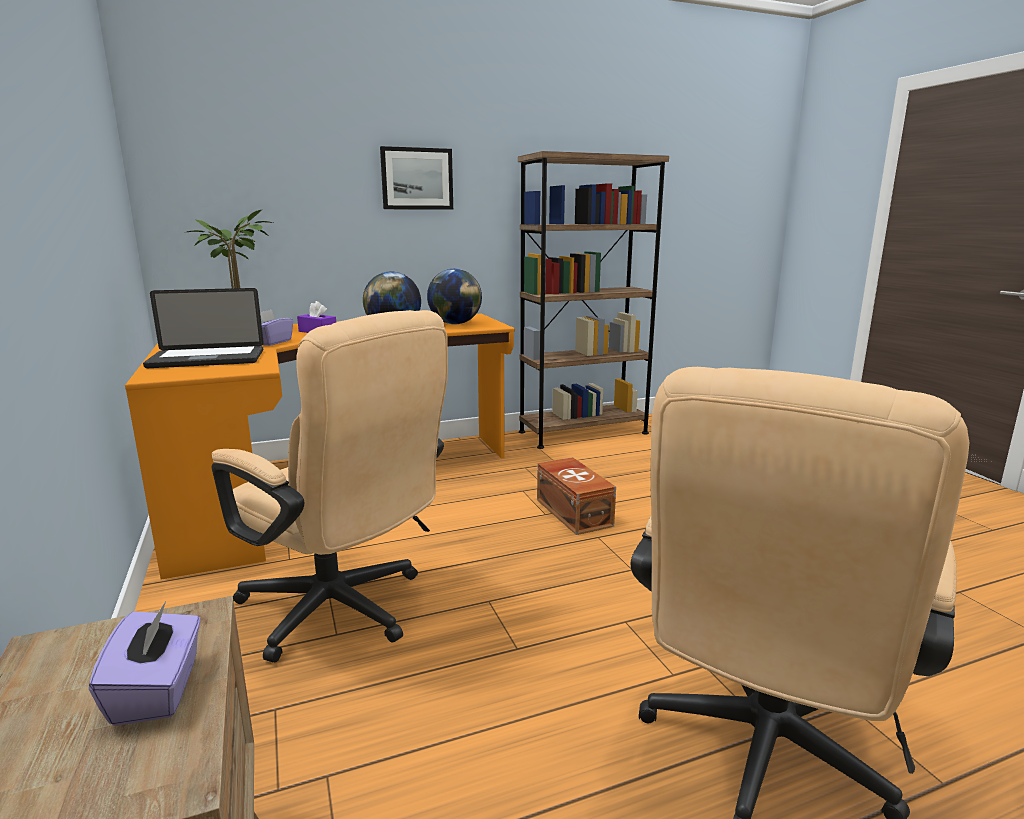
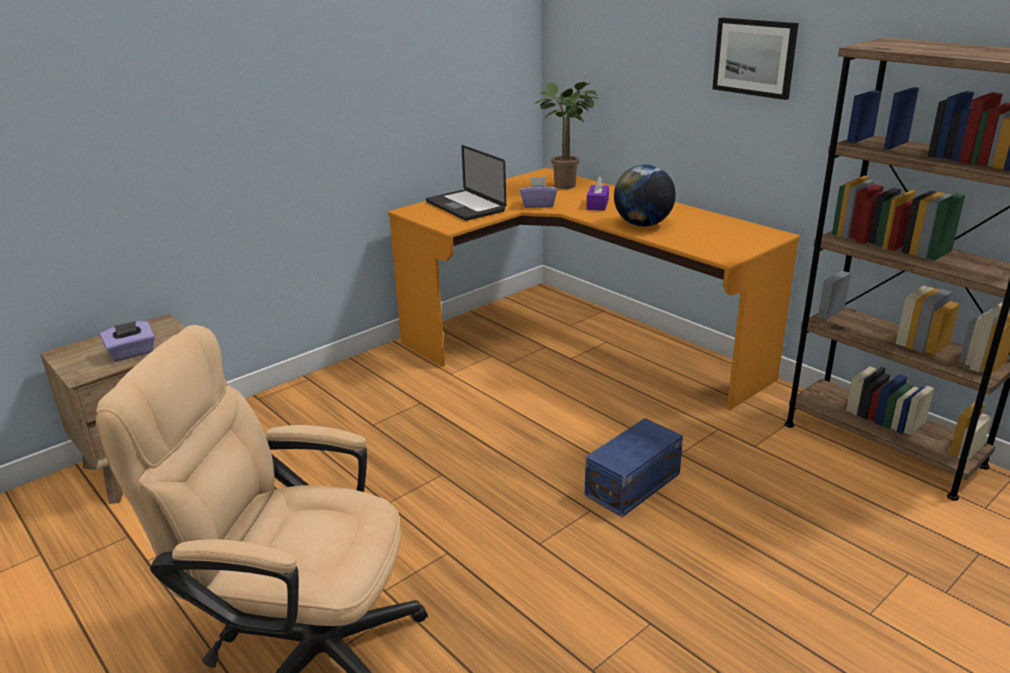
camera: 70 degrees right, 10 degrees up
(343, 612) = (397, 418): beige office chair -> none
(455, 324) = (710, 239): globe -> none
(574, 512) = (635, 484): brown storage box -> blue storage box

